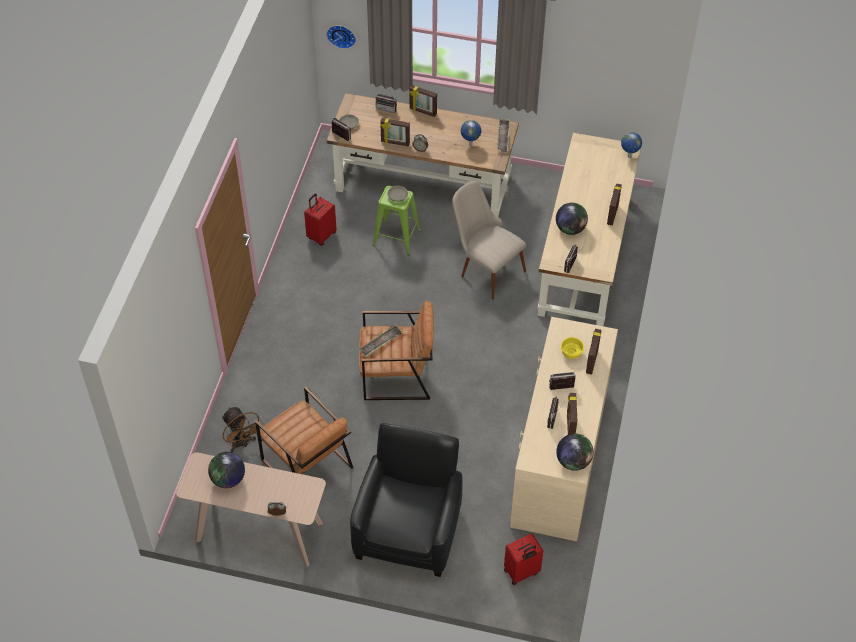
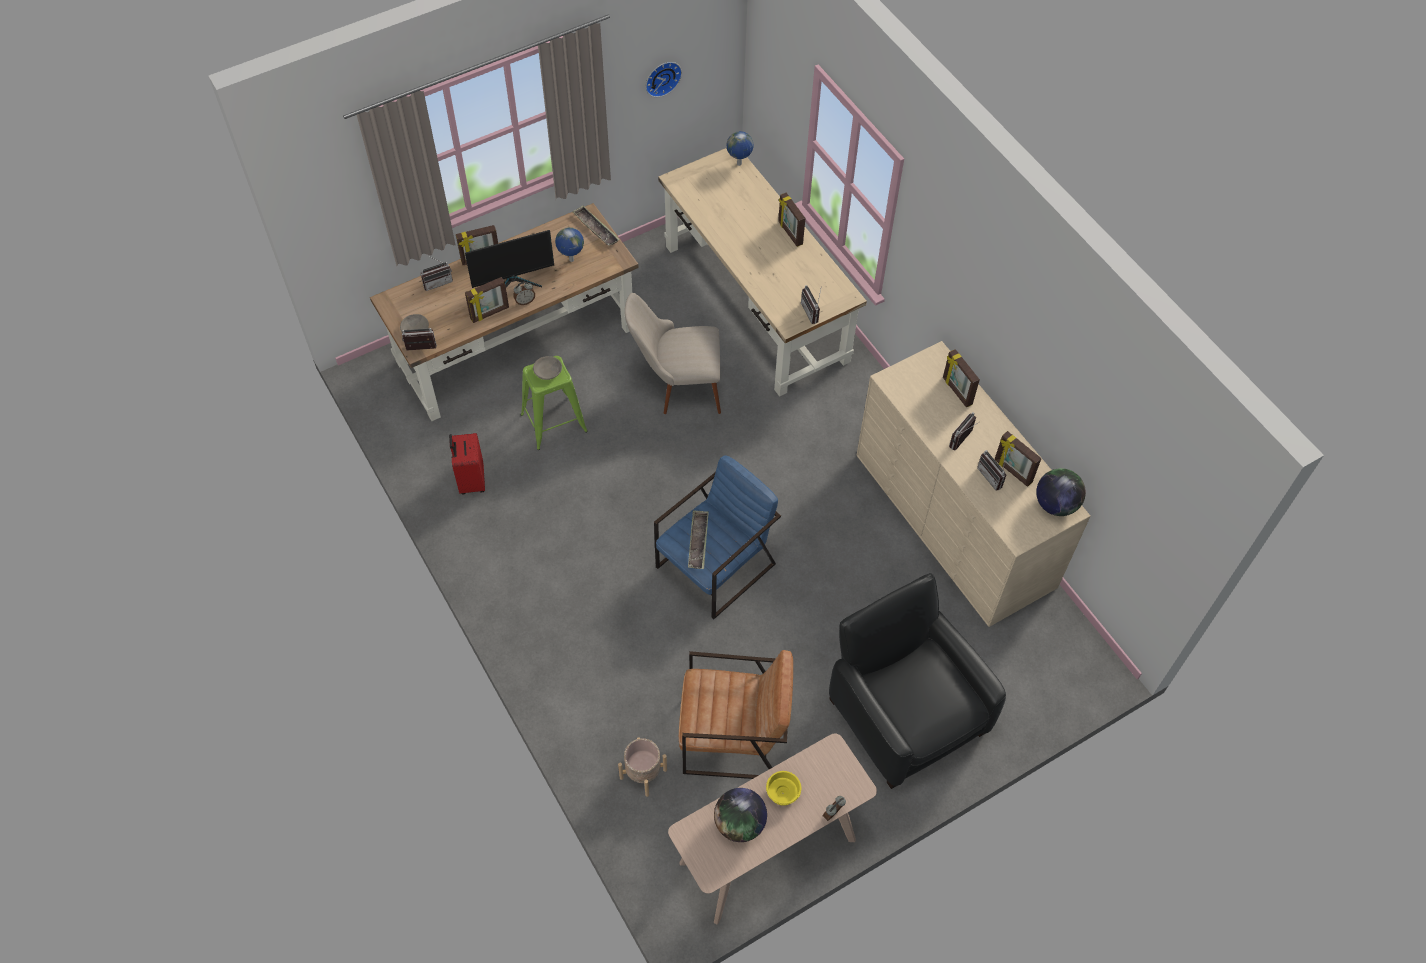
camera: 45 degrees left, 5 degrees up
(242, 443) = (643, 774): brown fan -> beige planter
(341, 35) = (336, 225): wall clock -> wall clock (662, 77)
(397, 375) = (716, 566): brown armchair -> blue armchair
(426, 135) = (514, 282): none -> monitor
(521, 572) = (1047, 661): red suitcase -> none
(570, 229) = (768, 276): globe -> none
(572, 352) = (930, 397): yellow bowl -> yellow bowl (782, 792)

